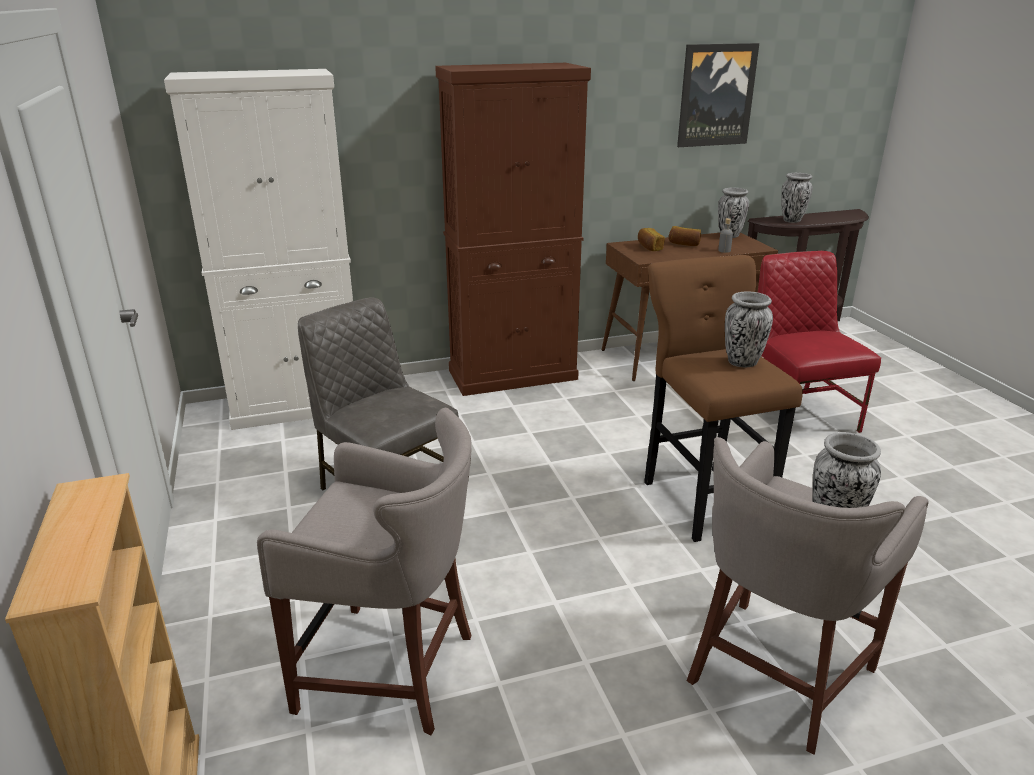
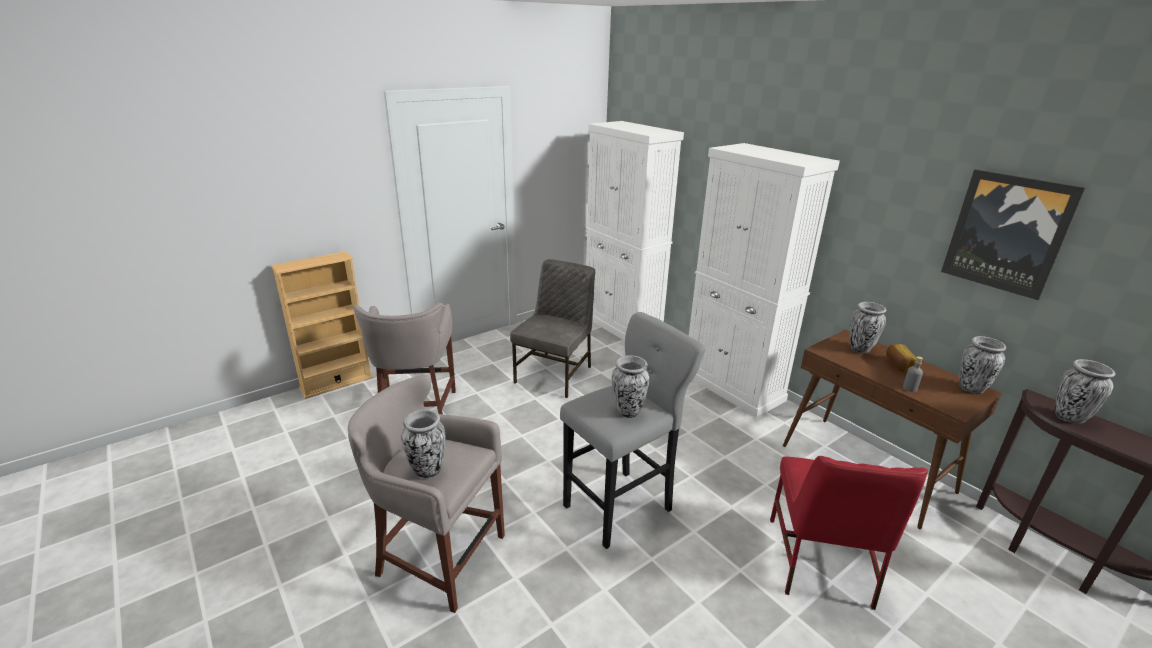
camera: 70 degrees right, 0 degrees up
(513, 375) = (733, 387): brown cabinet -> white cabinet
(649, 247) = (860, 349): bread -> vase
(702, 499) = (621, 505): brown stool -> grey stool
(797, 414) = (820, 563): red chair -> red chair turned 135 degrees clockwise

